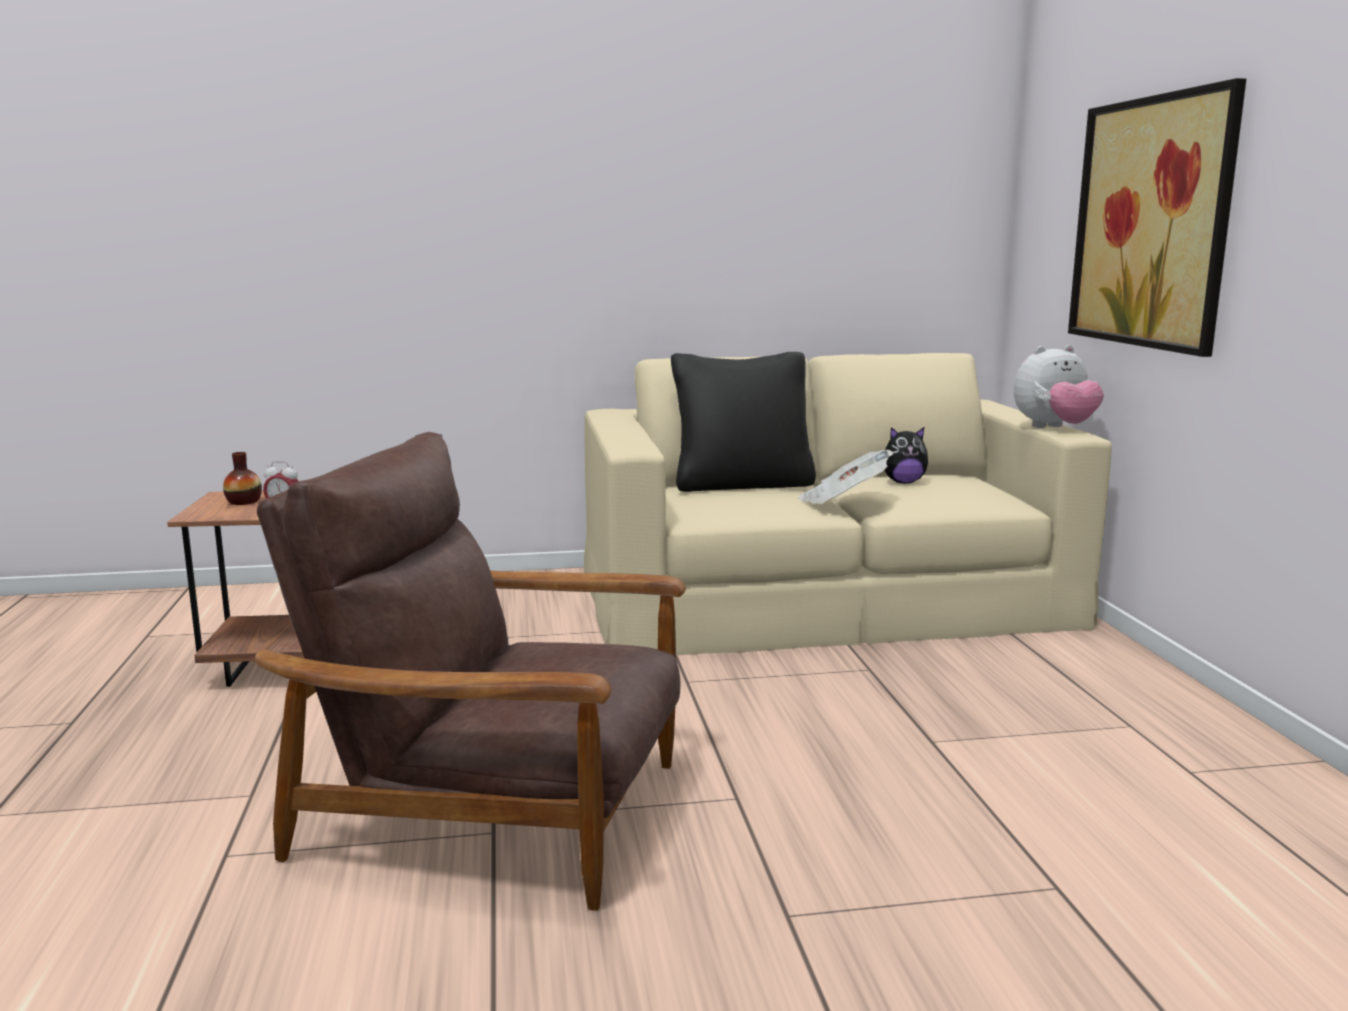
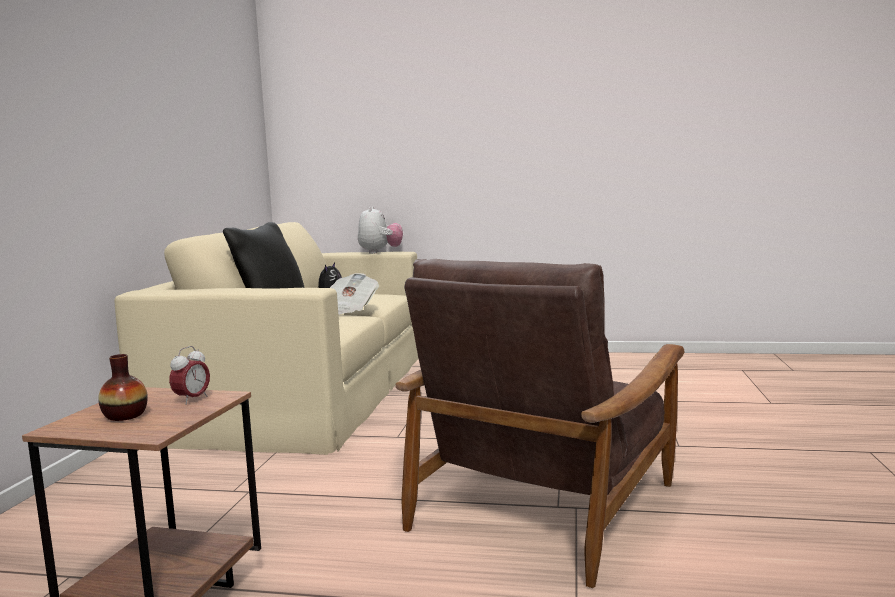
camera: 70 degrees left, 5 degrees down
(1151, 223) = (410, 138): picture -> none

